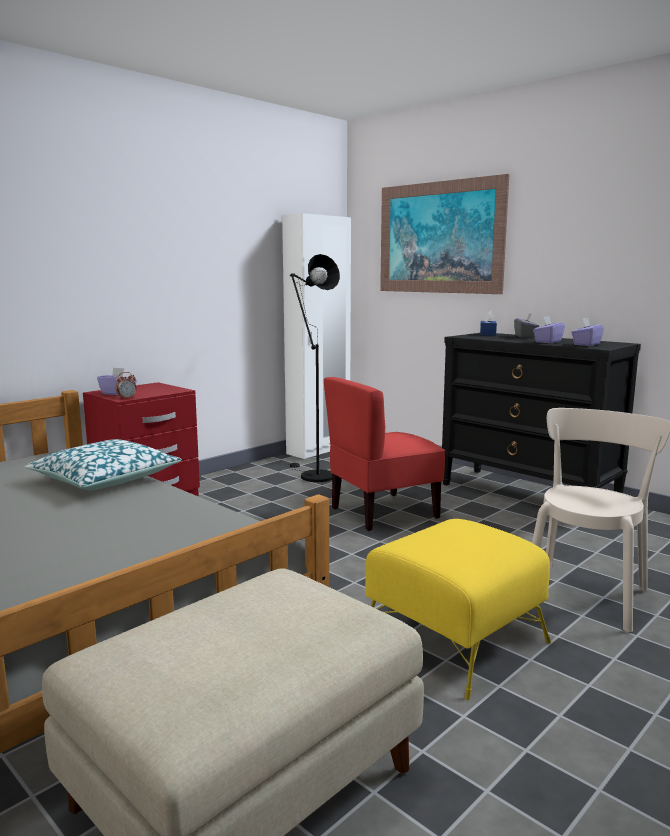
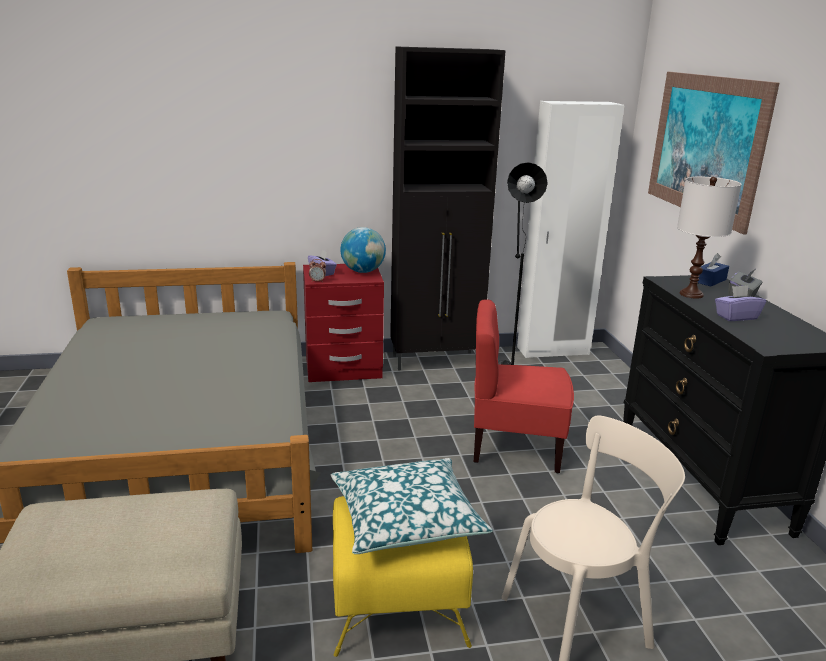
camera: 35 degrees right, 10 degrees up
(105, 479) = (256, 354): pillow -> pillow (406, 518)
(159, 387) = (363, 271): none -> globe
(231, 477) = (436, 361): none -> black cabinet
(495, 338) = (691, 294): none -> white table lamp
(586, 344) = (770, 335): purple tissue box -> none

